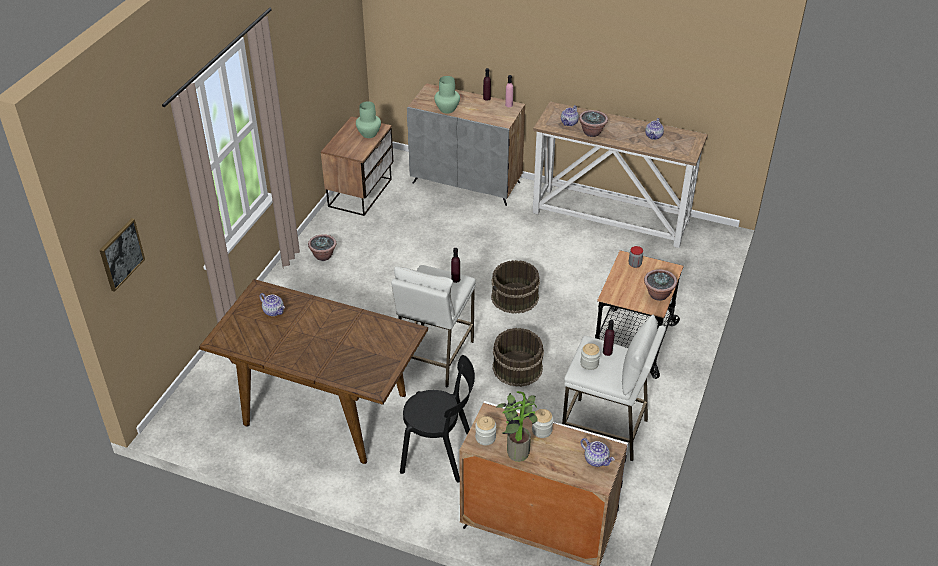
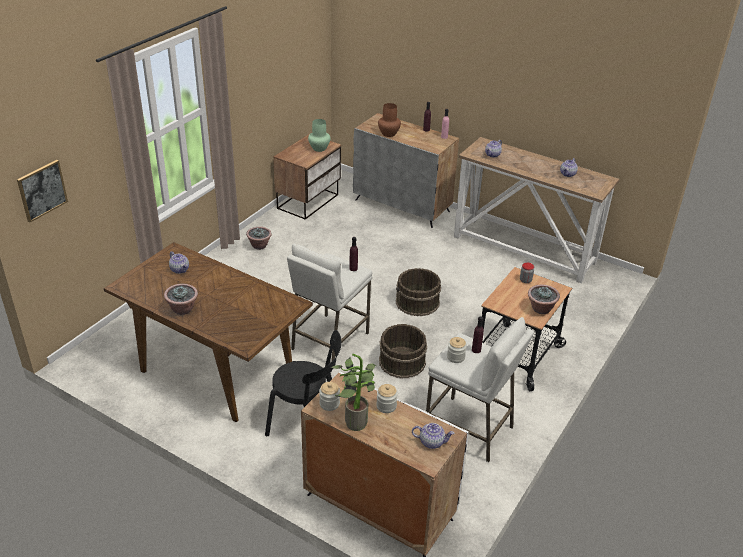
camera: 10 degrees right, 5 degrees down
(447, 109) = (389, 134): green vase -> brown vase
(592, 132) = (511, 164): potted plant -> potted plant (183, 309)
(596, 460) = (432, 442): teapot -> teapot turned 45 degrees counterclockwise

